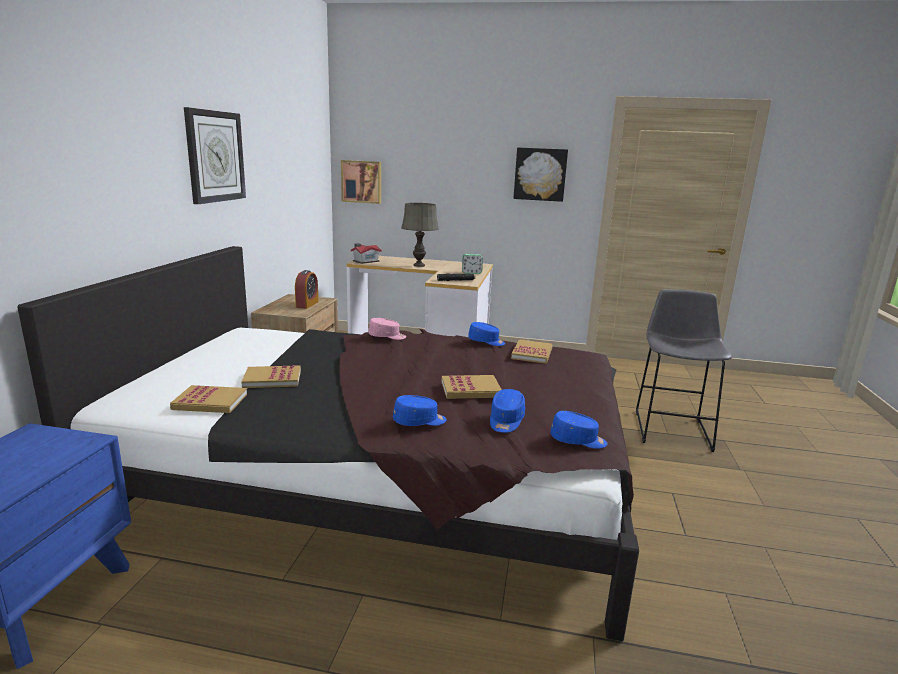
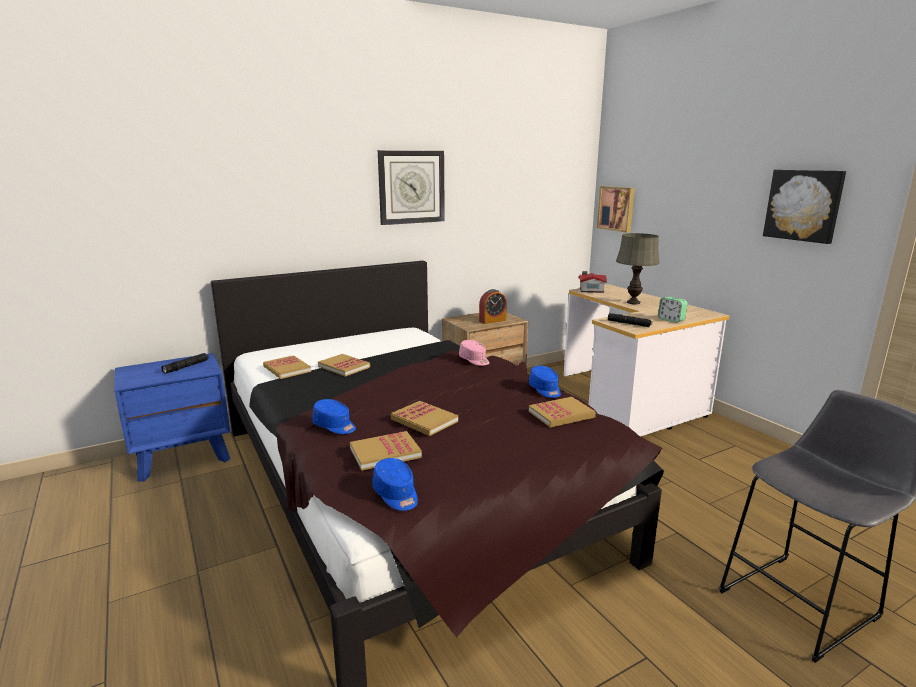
camera: 50 degrees right, 0 degrees up
(35, 450) = (186, 366): none -> black flashlight
(506, 421) = (385, 453): blue cap -> book

